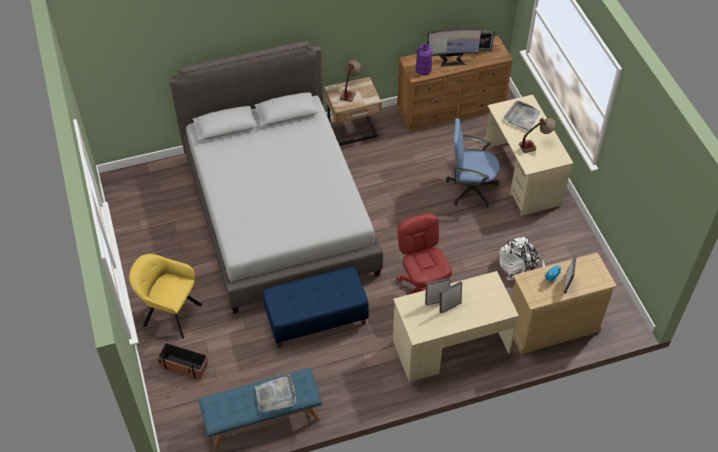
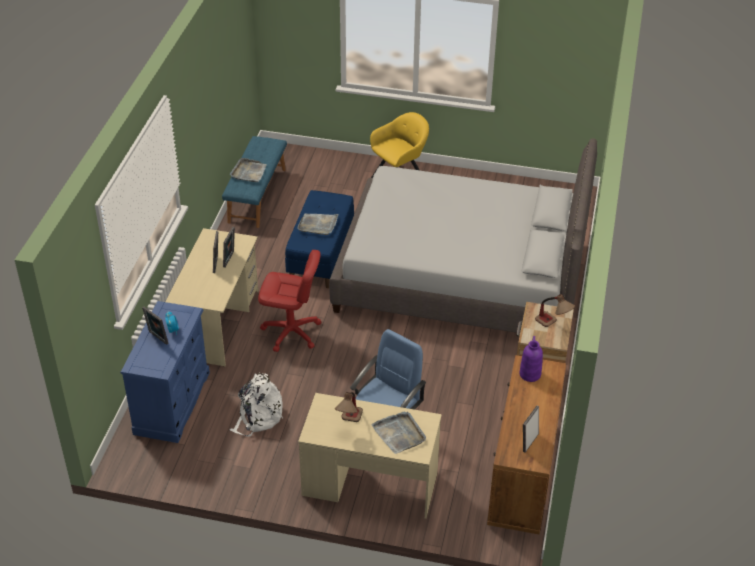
camera: 120 degrees right, 10 degrees down
(184, 366) = (341, 173): planter -> none
(321, 293) = (318, 225): none -> grey tray
(452, 59) = (531, 407): monitor -> none
(552, 325) = (172, 403): beige dresser -> blue dresser

